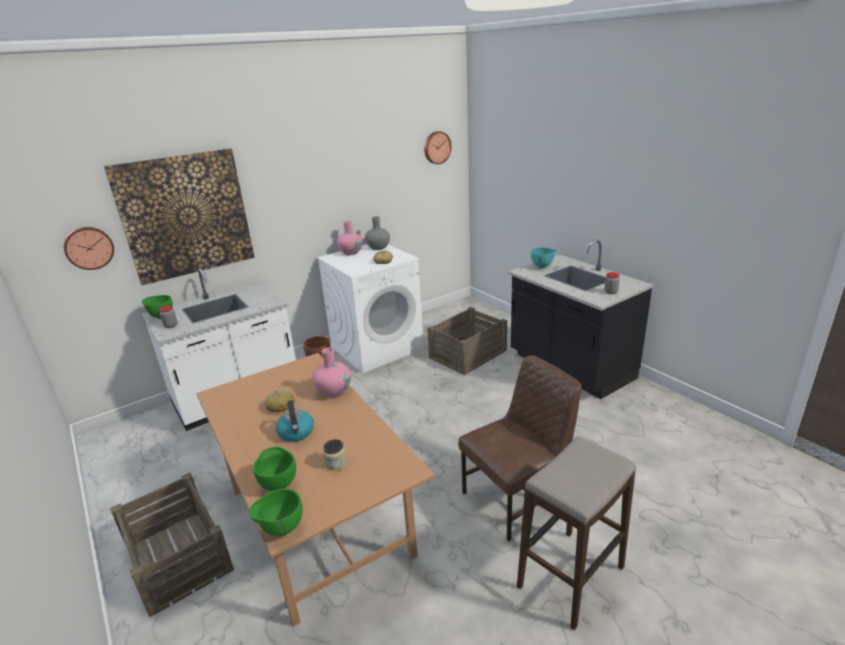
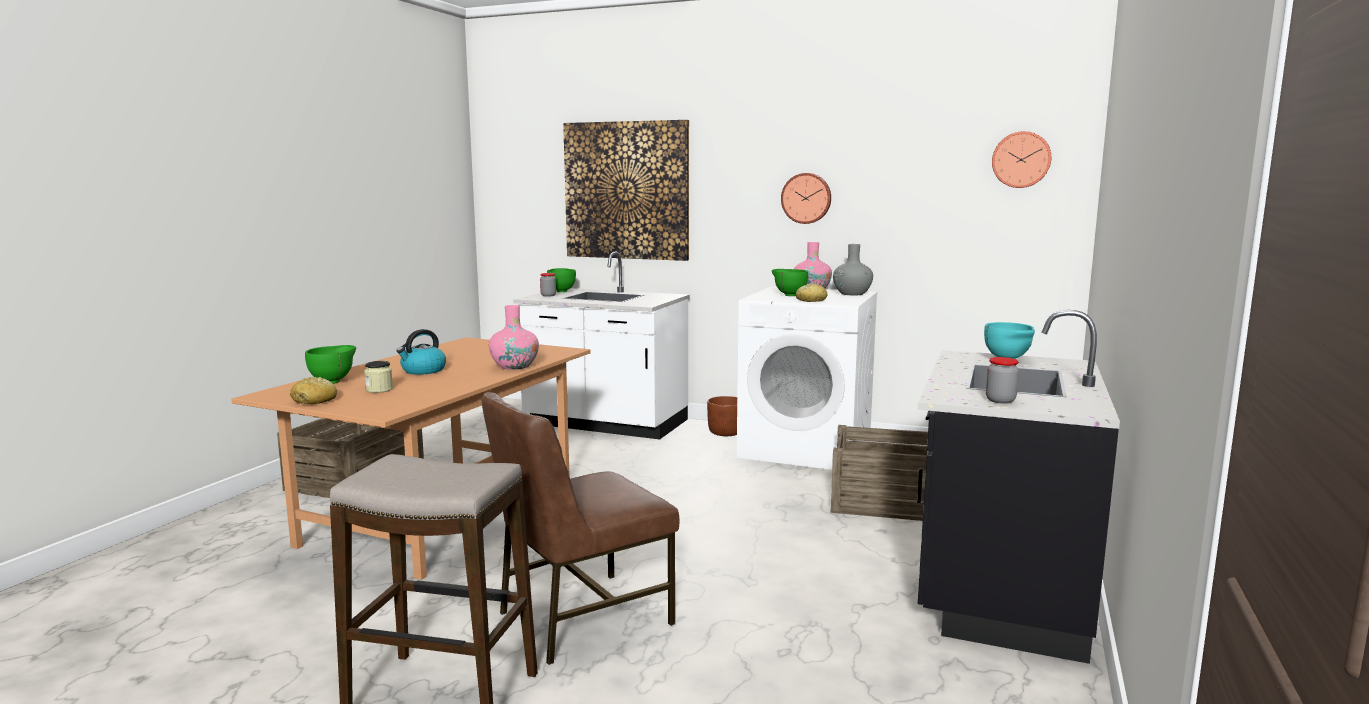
camera: 55 degrees right, 15 degrees down
(89, 247) = (536, 203): wall clock -> wall clock (806, 198)
(281, 406) = (467, 358): bread -> bread (315, 400)
(281, 529) = (266, 394): green bowl -> green bowl (788, 295)
(517, 498) = (581, 617): brown chair -> brown chair turned 120 degrees clockwise

